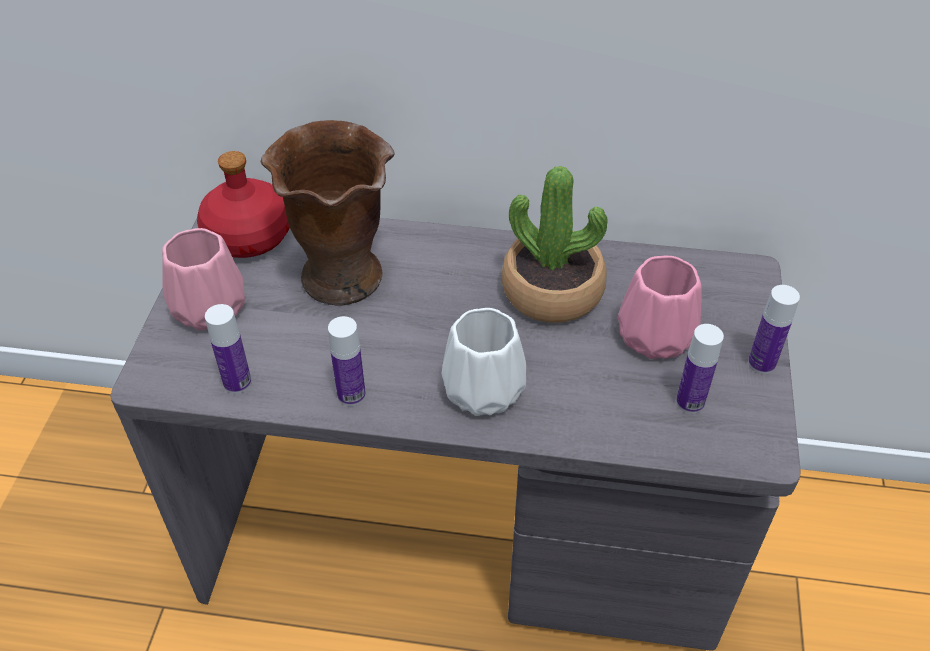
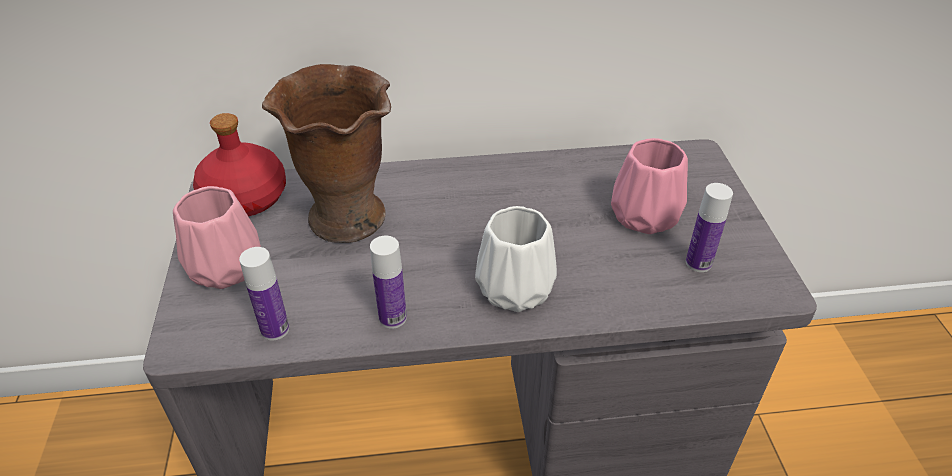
camera: 15 degrees left, 5 degrees down
(552, 291) = (542, 195): potted plant -> none
(761, 363) = (741, 220): bottle -> none

